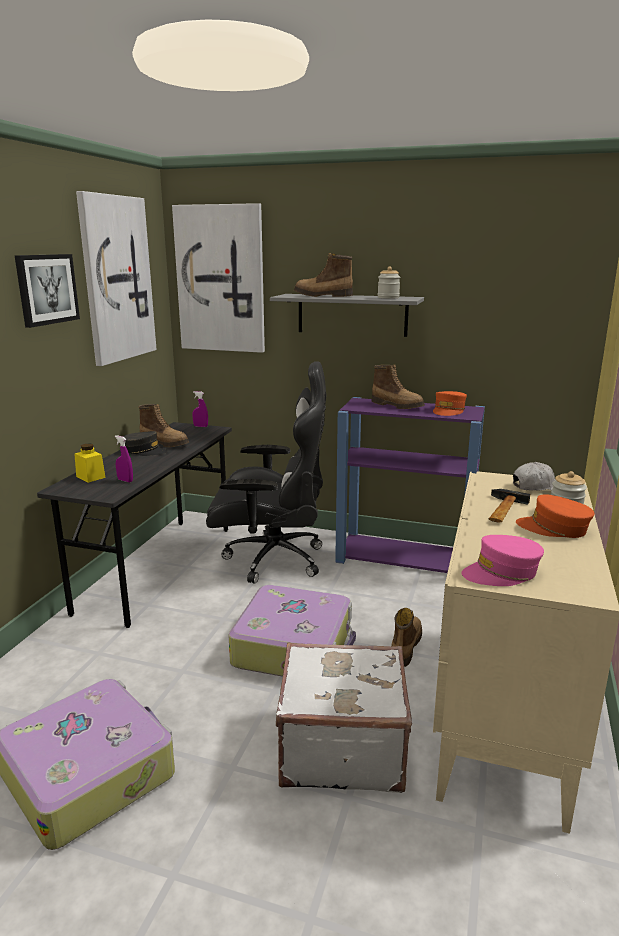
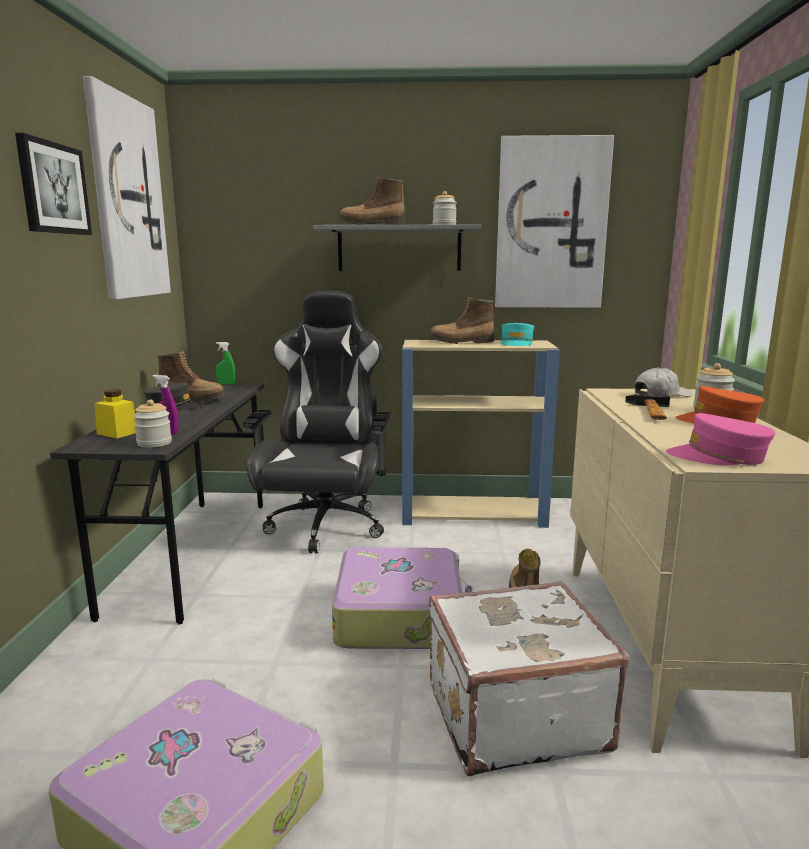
camera: 15 degrees left, 5 degrees down
(110, 491) = (154, 443): none -> jar
(200, 426) = (226, 384): purple spray bottle -> green spray bottle
(220, 279) = (243, 213): picture -> picture (551, 224)
(268, 559) = (325, 530): black office chair -> black office chair turned 75 degrees counterclockwise
(397, 406) = (461, 342): boot -> boot turned 150 degrees clockwise
(404, 557) = (473, 512): purple bookcase -> beige bookcase
(448, 410) = (516, 343): orange cap -> turquoise cap
(502, 573) = (718, 457): pink cap -> pink cap turned 45 degrees clockwise

